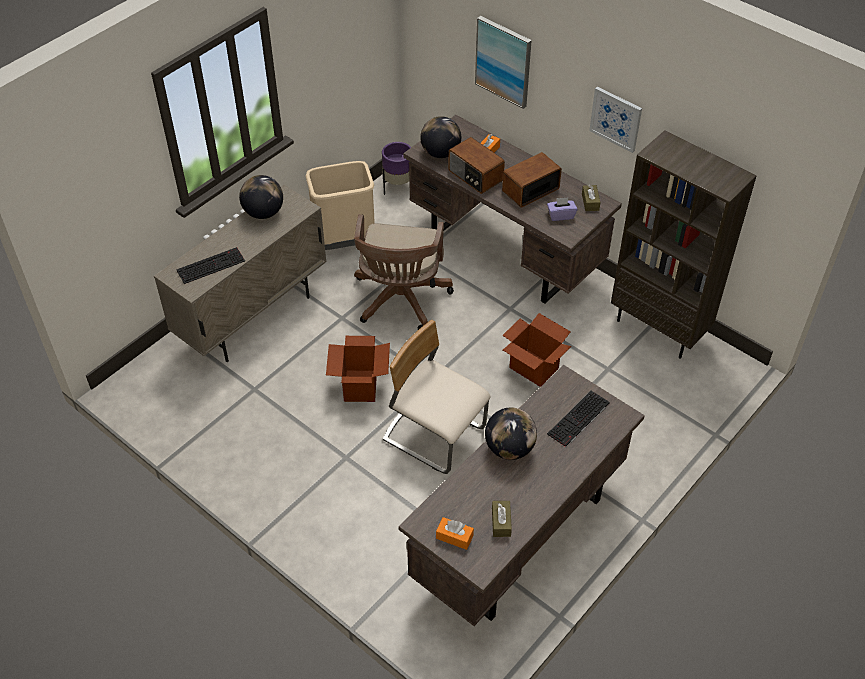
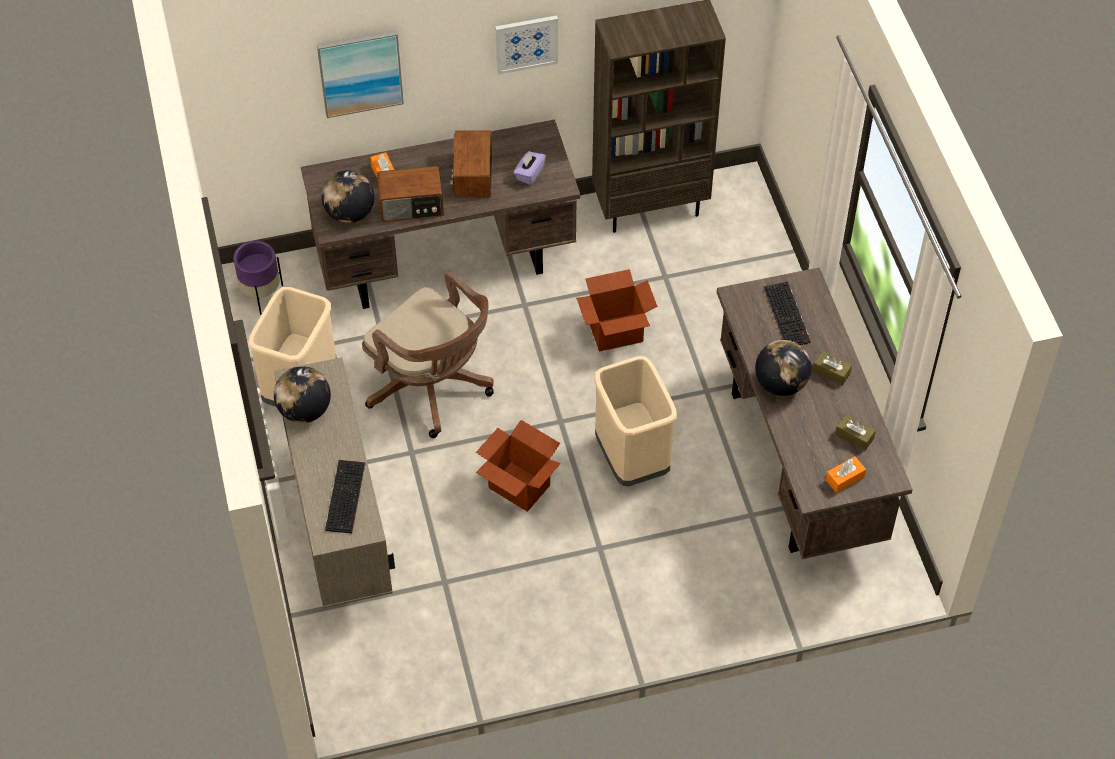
camera: 55 degrees left, 5 degrees up
(434, 434) = (631, 459): beige chair -> beige trash can
(590, 202) = (532, 141): brown tissue box -> brown tissue box (831, 372)

